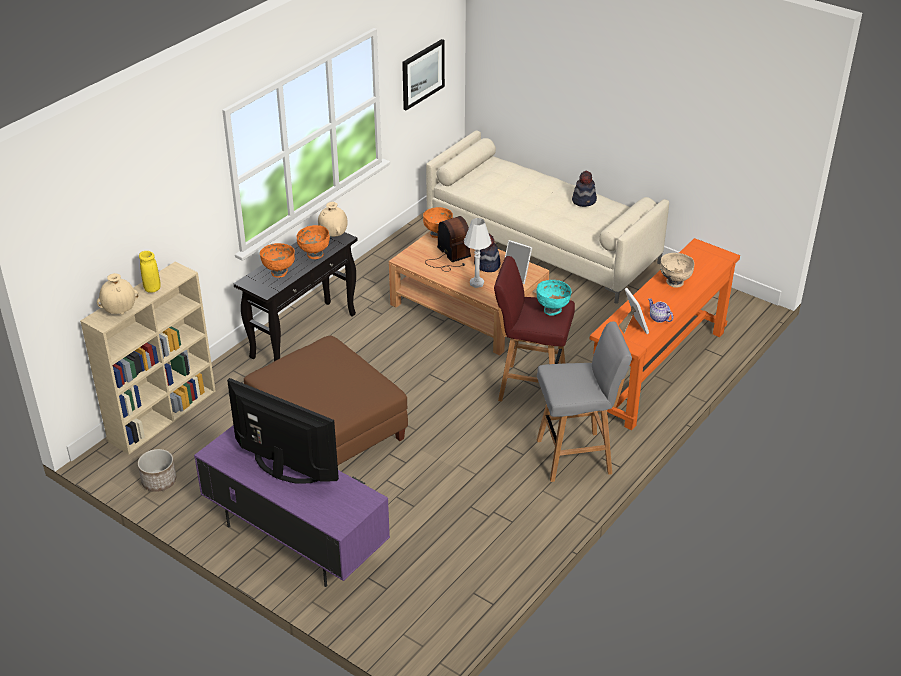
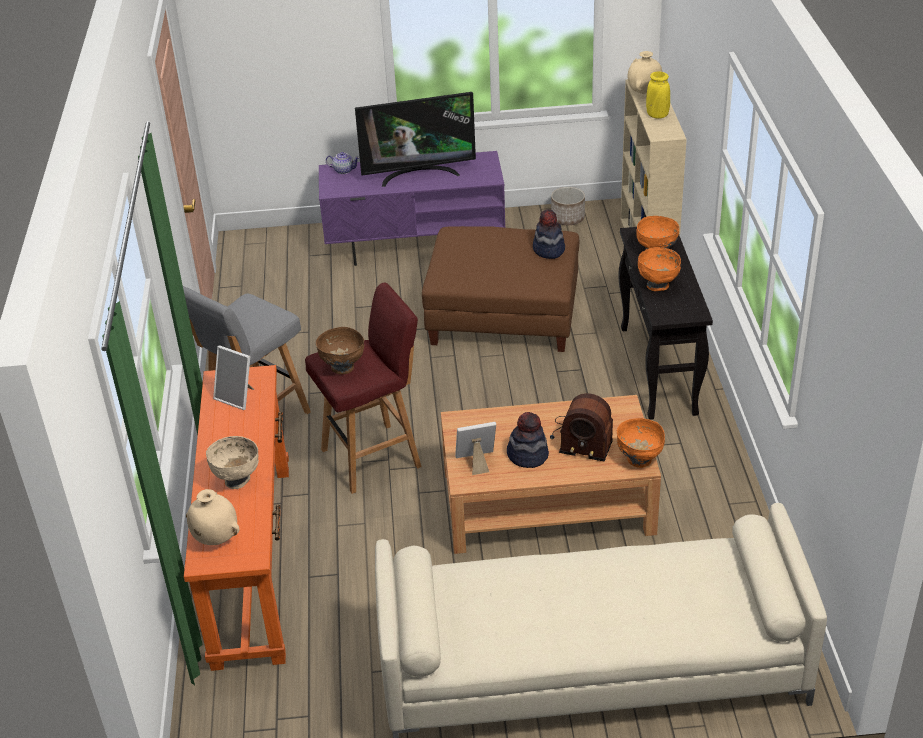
camera: 140 degrees right, 0 degrees up
(333, 235) = (677, 313): beige vase -> beige vase (215, 538)
(422, 74) = (841, 403): picture -> none
(477, 283) = (507, 426): white table lamp -> none
(552, 310) = (343, 368): turquoise bowl -> brown bowl
(584, 200) = (532, 631): hat -> hat (548, 250)
(659, 318) = (217, 423): teapot -> teapot (343, 170)

